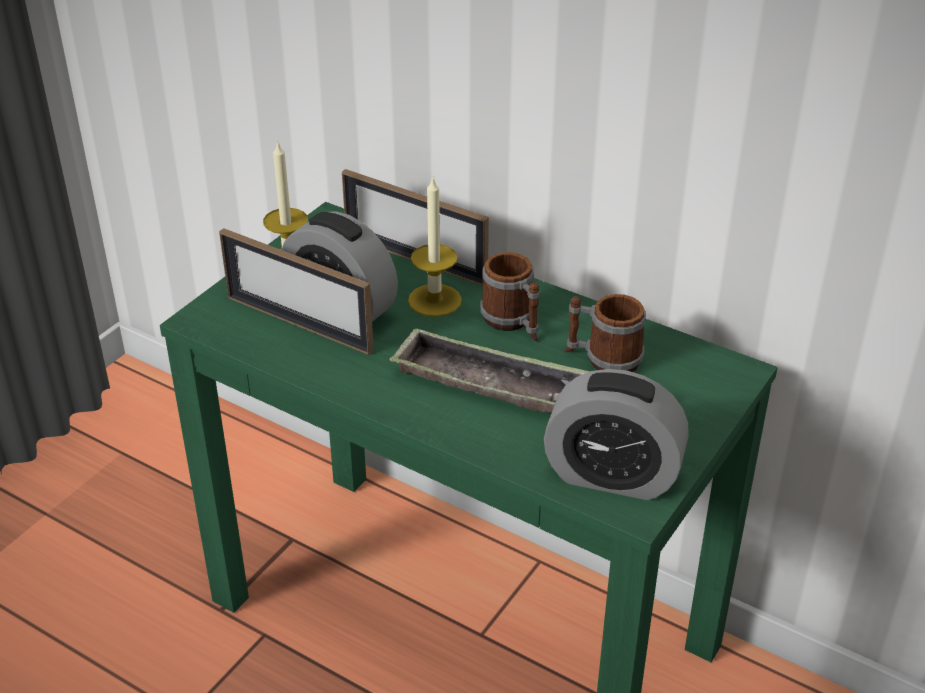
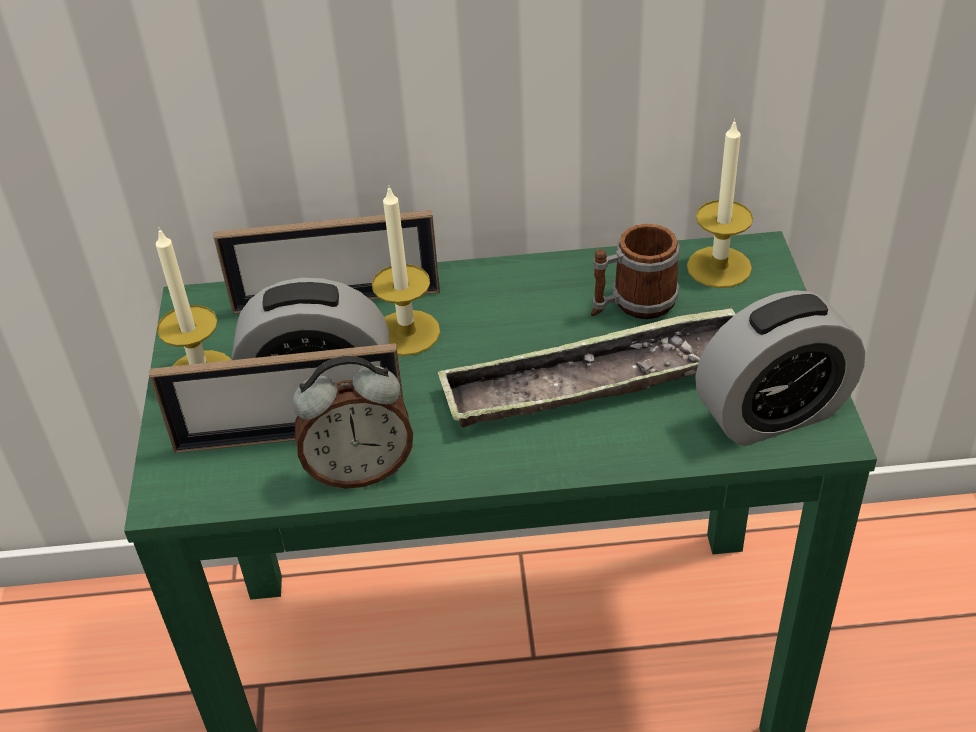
camera: 35 degrees left, 5 degrees up
(315, 363) = (360, 470): none -> alarm clock
(513, 322) = (510, 313): mug -> none
(696, 366) = (719, 267): none -> candle

